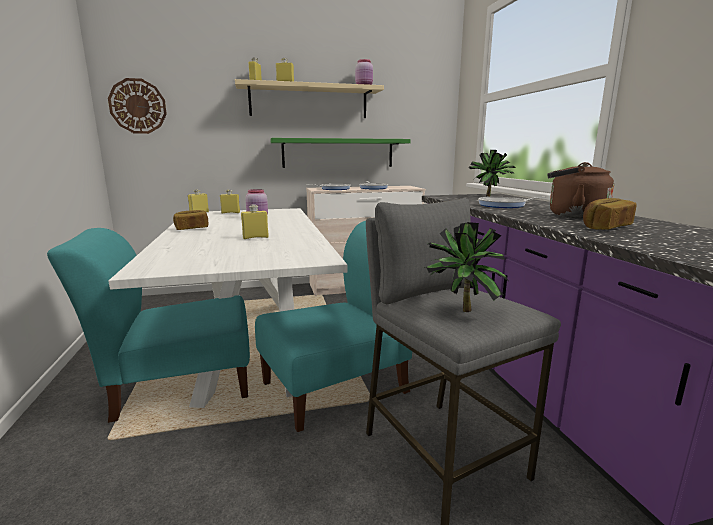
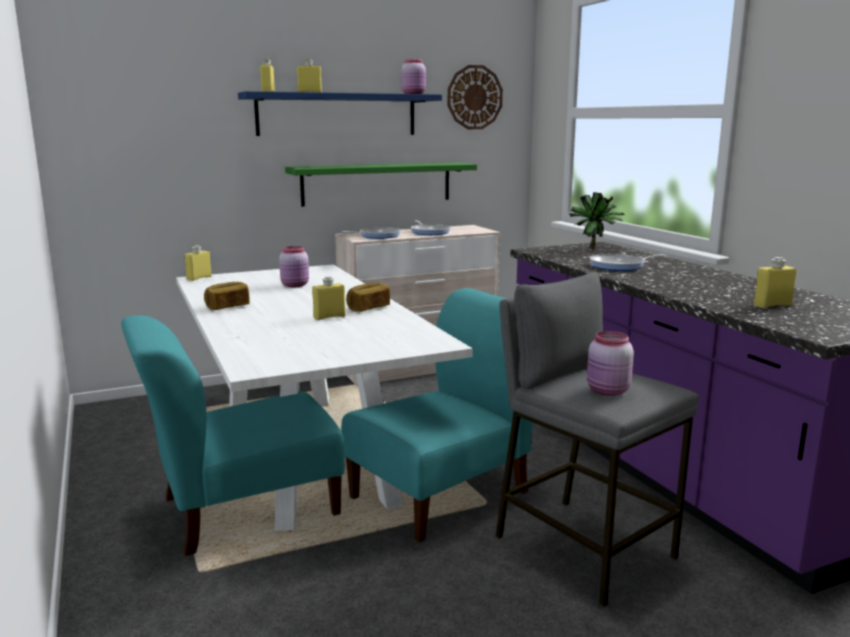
camera: 10 degrees left, 0 degrees up
(138, 106) = (98, 127): wall clock -> wall clock (474, 97)
(230, 213) = (245, 277): yellow bottle -> yellow bottle (772, 305)
(309, 102) = (337, 114): beige shelf -> blue shelf
(460, 311) = (607, 391): potted plant -> pink jar
(572, 216) = (697, 281): brown kettle -> none
(605, 227) = (732, 297): bread -> bread (368, 308)

